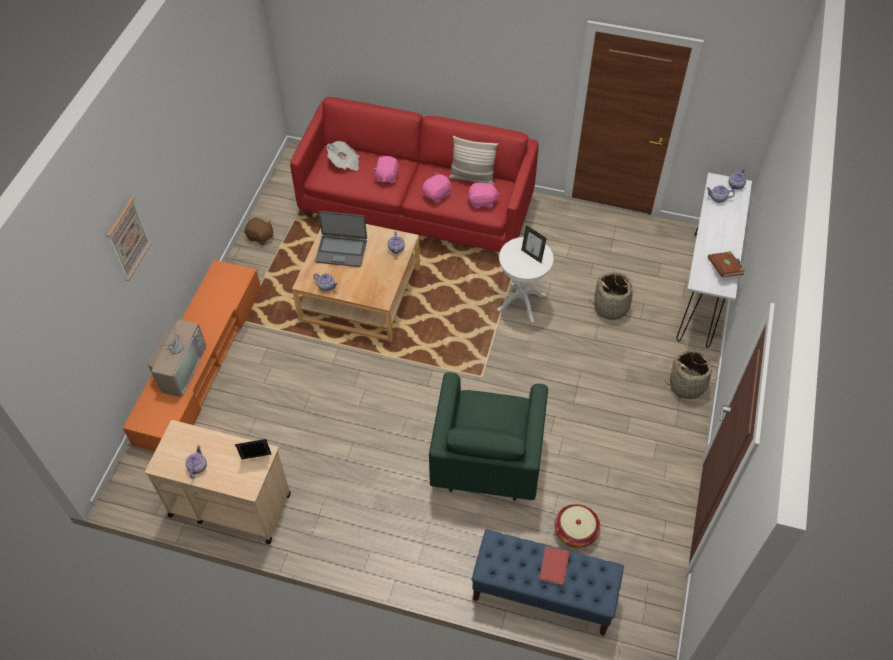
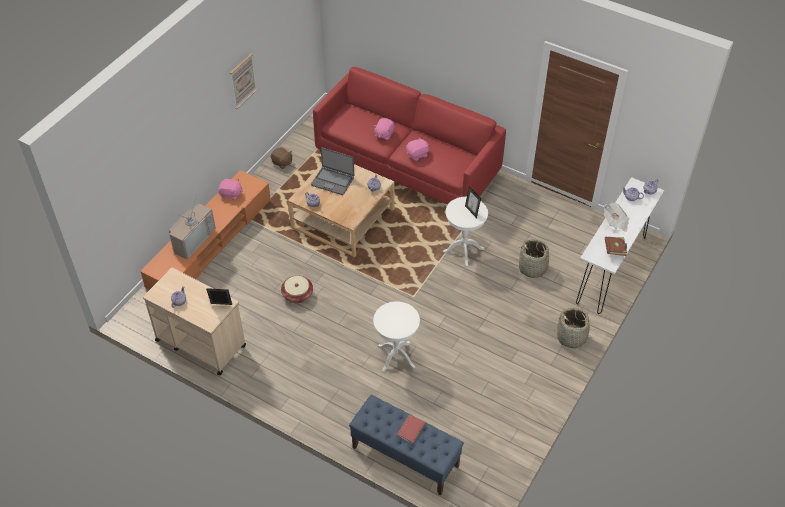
camera: 15 degrees right, 5 degrees down
(128, 239) = (172, 134): picture -> picture (242, 81)
(344, 163) = (356, 118): newspaper -> newspaper (615, 222)
(472, 177) = (449, 147): pillow -> none
(482, 202) = (450, 166): pink plush toy -> pink plush toy (231, 194)
(486, 462) = (396, 356): green armchair -> white side table
(575, 531) = (445, 420): basket -> basket (297, 295)

